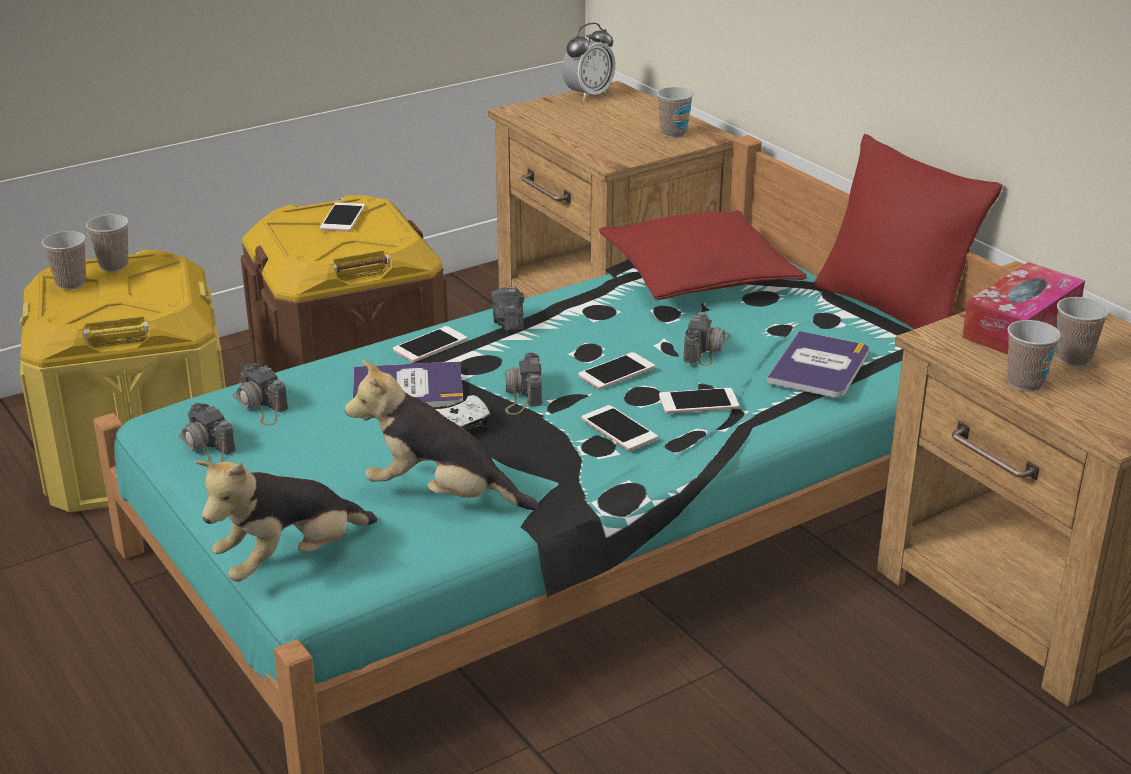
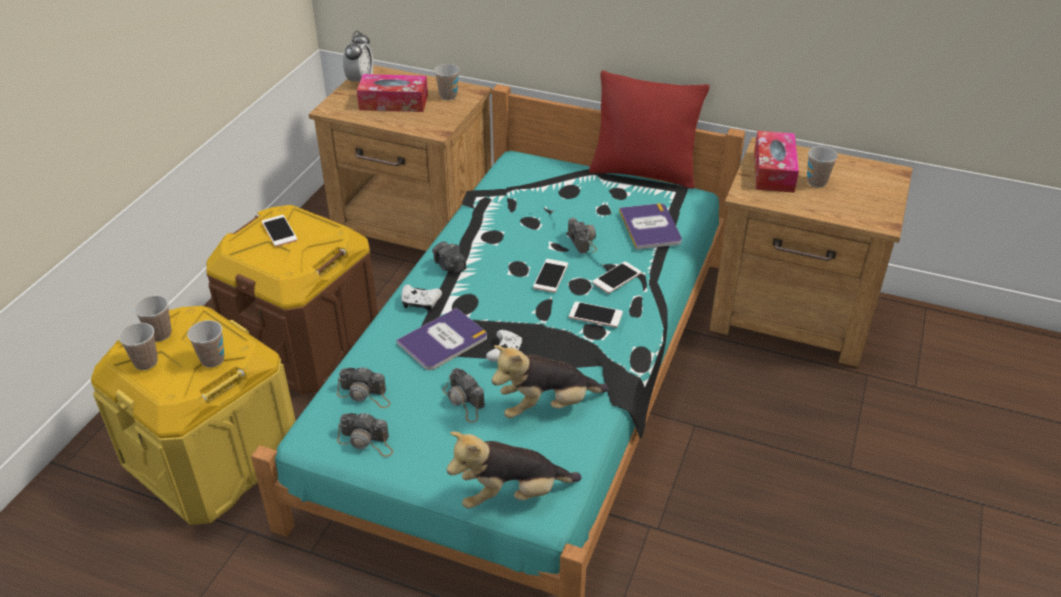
camera: 35 degrees left, 10 degrees up
(290, 560) = (511, 495): plush toy -> plush toy turned 60 degrees clockwise
(430, 345) = (420, 302): phone -> white game controller
(522, 394) = (513, 314): camera -> camera (464, 401)
(598, 123) = (393, 102): none -> tissue box
(698, 276) = (519, 188): red pillow -> none
(1025, 383) = (813, 207): cup -> cup (212, 360)

